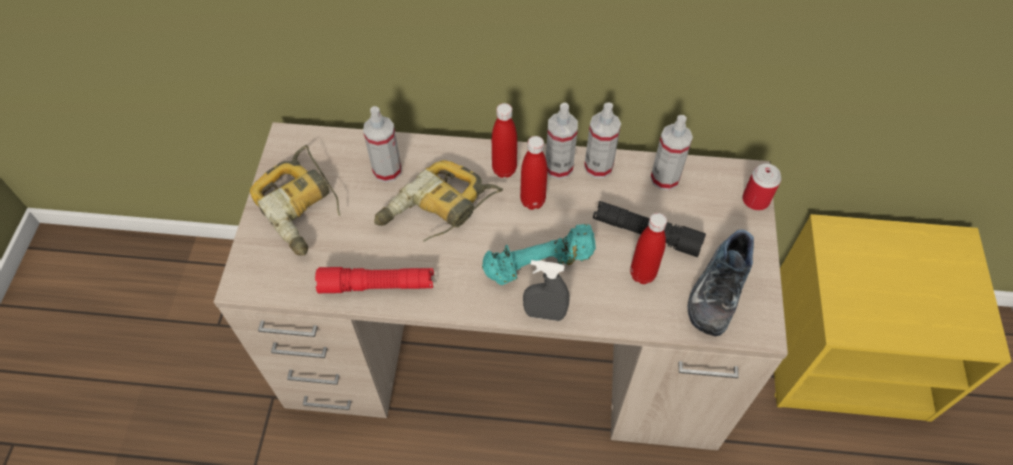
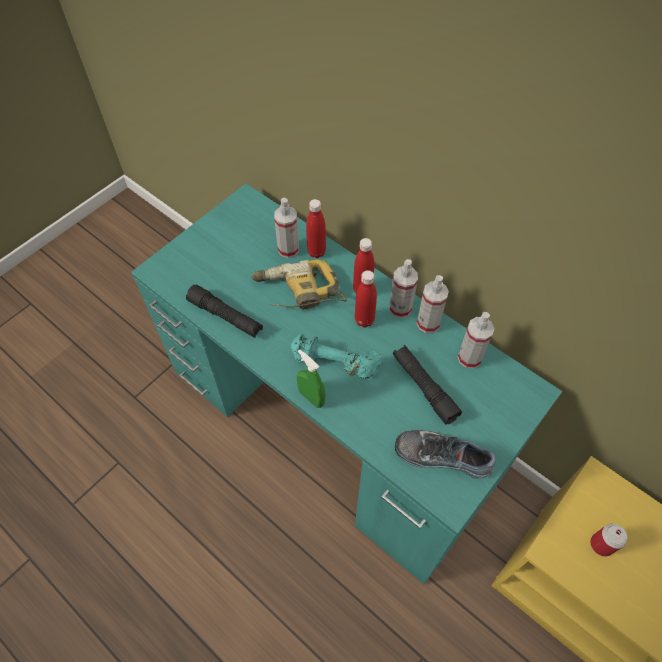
camera: 35 degrees right, 0 degrees up
(303, 208) = (221, 245): power drill -> none
(377, 285) = (225, 316): red flashlight -> black flashlight
(508, 348) = (333, 422): beige desk -> turquoise desk
(544, 314) = (311, 397): grey spray bottle -> green spray bottle
(642, 274) = (398, 412): red bottle -> red bottle (316, 252)
(716, 288) = (443, 455): shoe -> shoe turned 45 degrees clockwise
(755, 200) = (526, 412): can -> can (601, 544)

